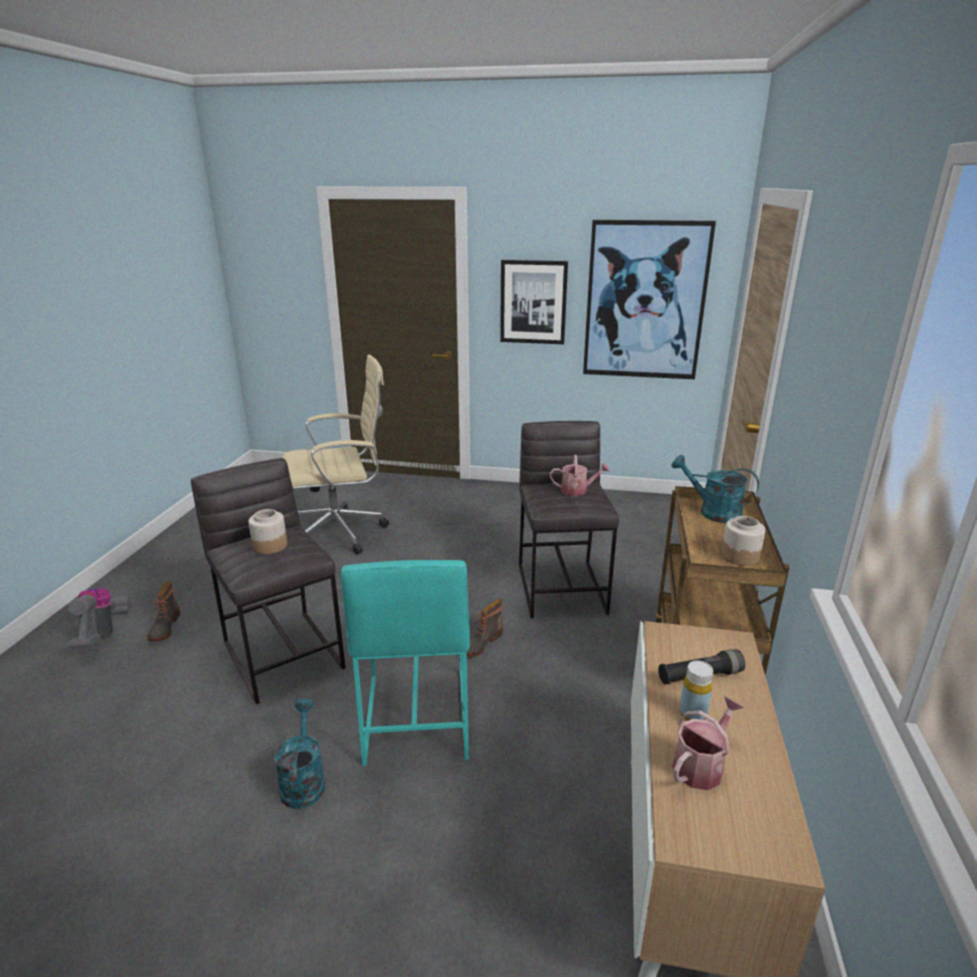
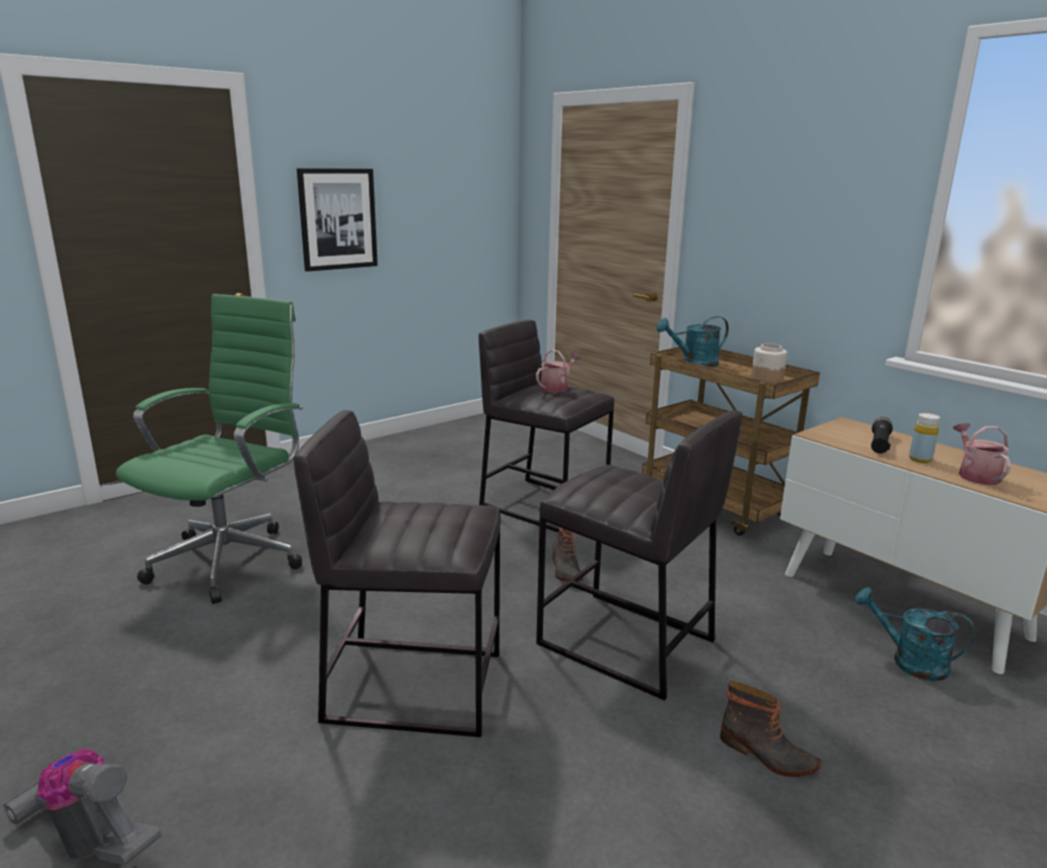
camera: 50 degrees left, 5 degrees down
(164, 627) = (189, 767): boot -> boot (767, 755)
(270, 546) = (420, 519): jar -> none
(303, 780) = (648, 745): turquoise watering can -> turquoise watering can (909, 662)
(342, 533) = (232, 560): beige office chair -> green office chair
(415, 716) = (626, 643): turquoise stool -> grey stool
(645, 301) = (447, 210): picture -> none

